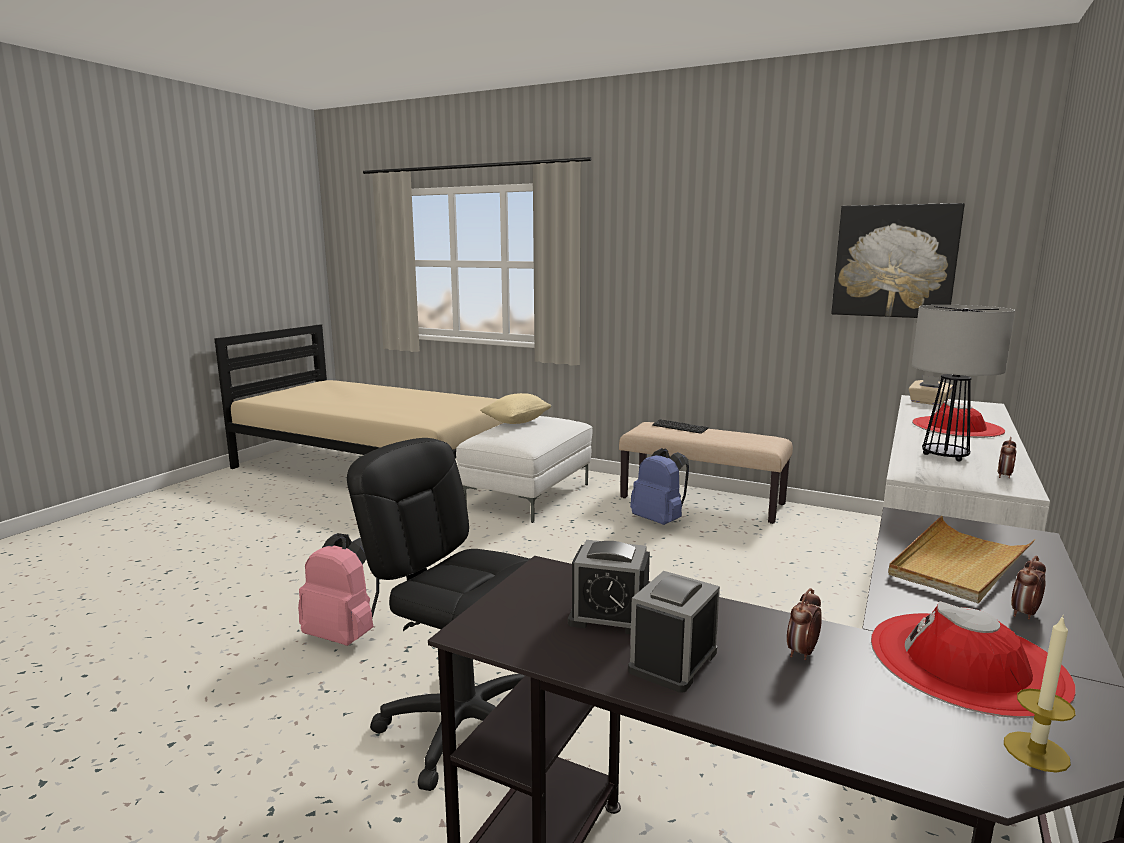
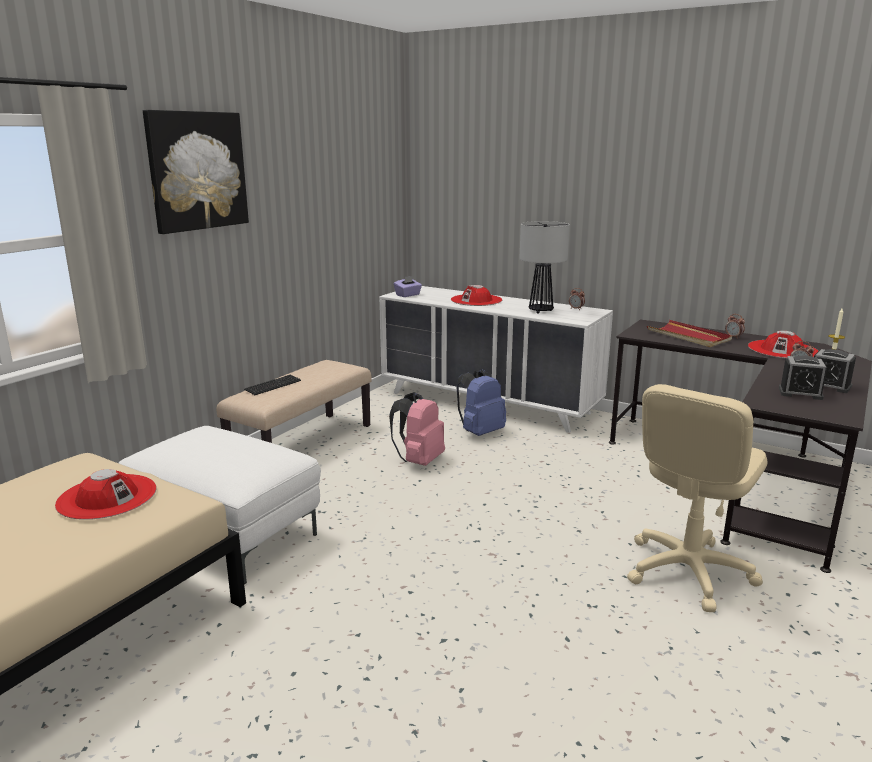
camera: 85 degrees left, 5 degrees up
(345, 635) = (576, 649): pink backpack -> pink backpack (419, 461)
(441, 410) = (107, 497): none -> red hat
(464, 726) = (687, 571): black office chair -> beige office chair
(516, 422) = (204, 453): beige pillow -> none
(610, 616) = (800, 393): alarm clock -> alarm clock turned 90 degrees clockwise
(660, 521) = (343, 468): blue backpack -> blue backpack (480, 432)
(894, 261) = (355, 196): picture -> picture (197, 171)
(928, 402) = (408, 295): beige tissue box -> purple tissue box
(958, 564) = (688, 336): beige tray -> red tray

